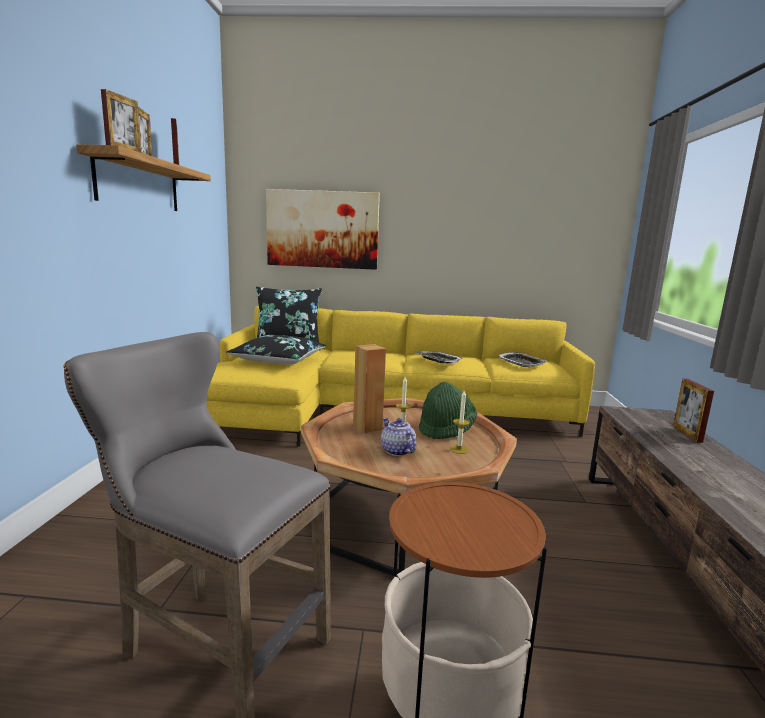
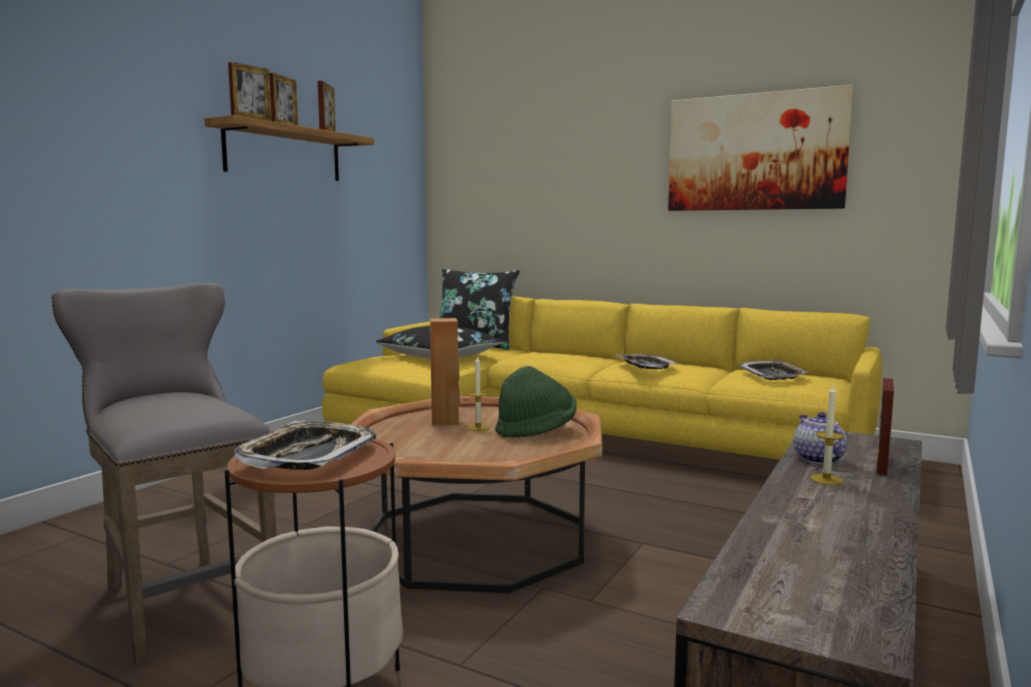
camera: 25 degrees right, 5 degrees down
(322, 229) = (528, 195): picture -> picture (755, 152)
(396, 451) = (441, 442): teapot -> teapot (817, 459)
(459, 449) = (517, 448): candle -> candle (826, 479)
(463, 520) = (308, 455): none -> tray

